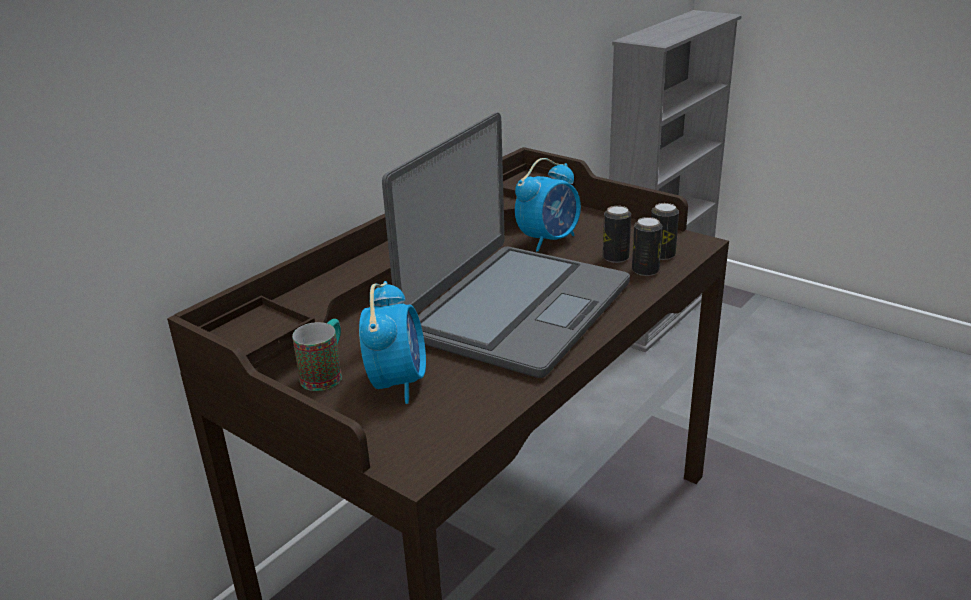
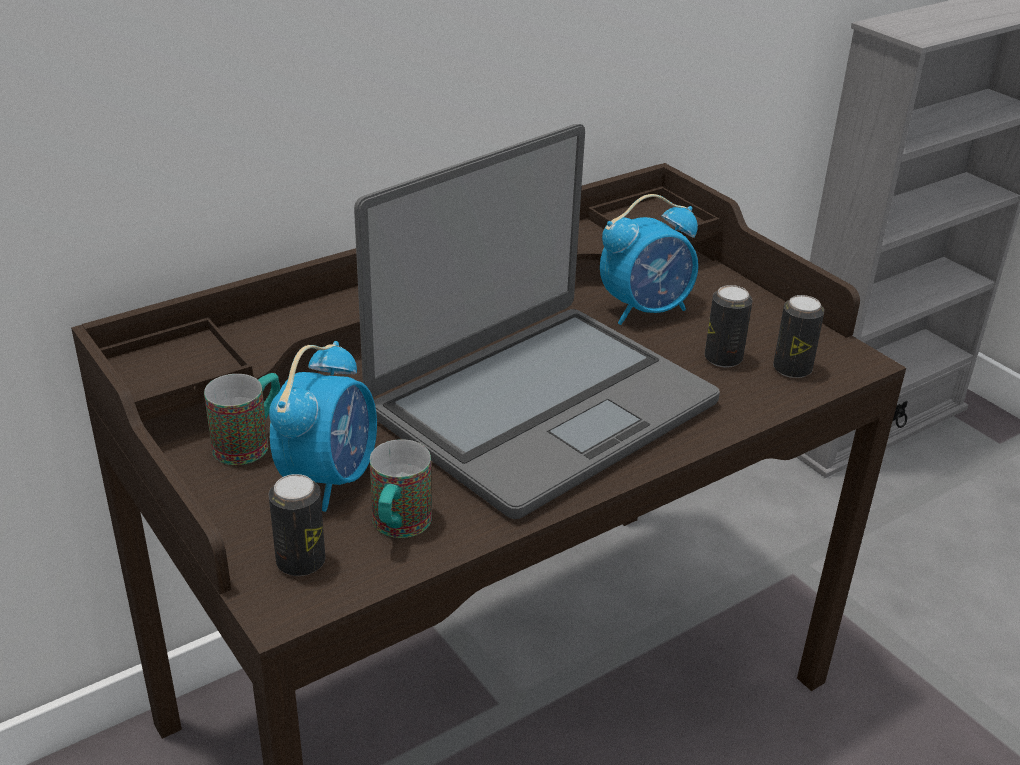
camera: 15 degrees right, 5 degrees up
(465, 401) = (398, 528): none -> mug
(645, 271) = (753, 389): can -> can (301, 562)

